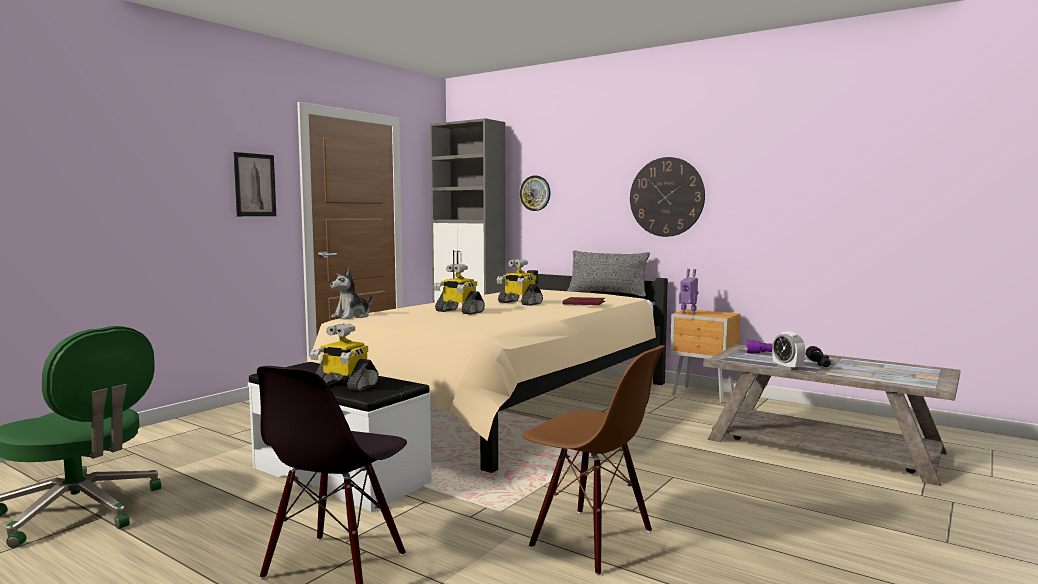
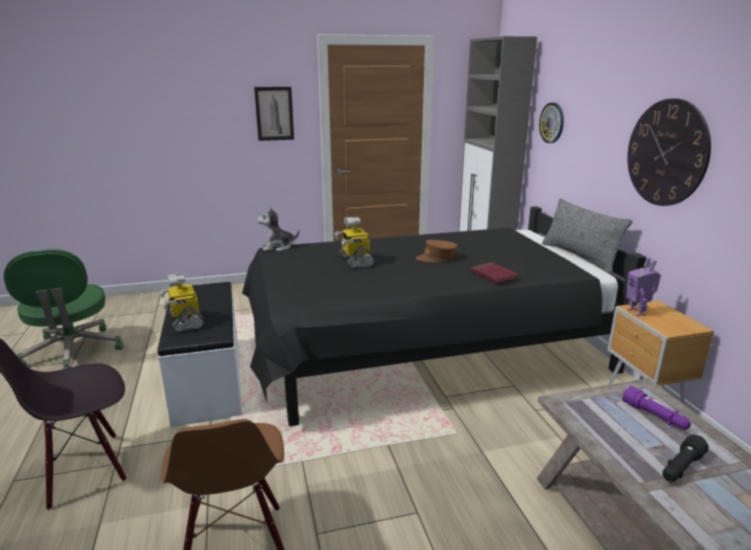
camera: 40 degrees right, 15 degrees up
(508, 406) = (420, 350): beige bed -> black bed
(519, 303) = (436, 258): toy robot -> brown cap
(787, 368) = (618, 454): alarm clock -> none

